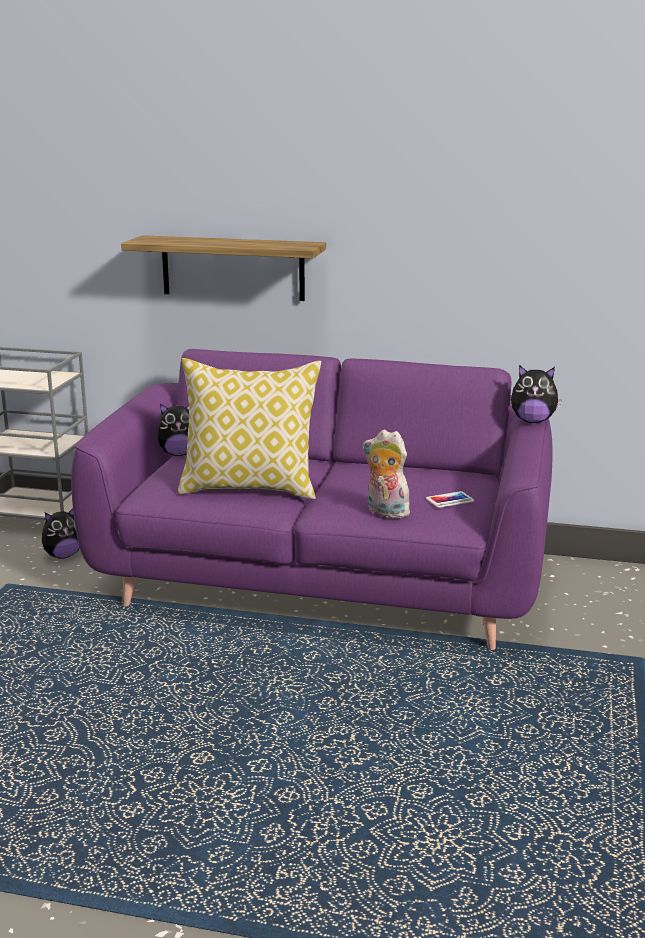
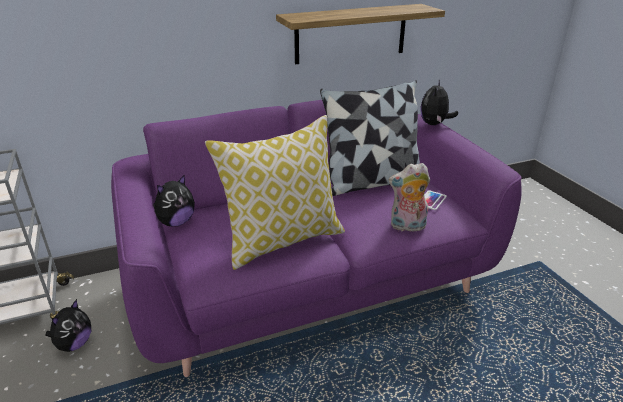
camera: 35 degrees left, 10 degrees up
(232, 268) = (165, 40): shelf -> shelf (351, 33)
(416, 472) = (371, 182): none -> pillow
(532, 421) = (434, 124): plush toy -> plush toy turned 135 degrees clockwise

